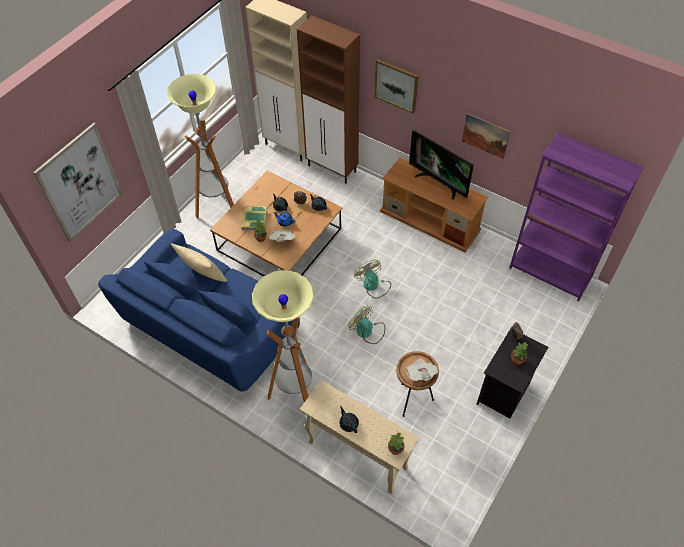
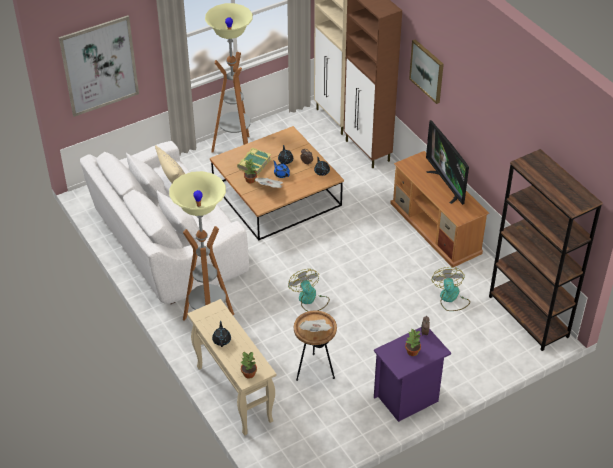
camera: 25 degrees right, 10 degrees down
(209, 327) = (167, 244): blue sofa -> white sofa
(373, 285) = (340, 264): fan -> fan (450, 298)
(485, 136) = (490, 142): picture -> none
(504, 393) = (407, 399): black nightstand -> purple nightstand
(550, 274) = (528, 316): purple bookcase -> brown bookcase

